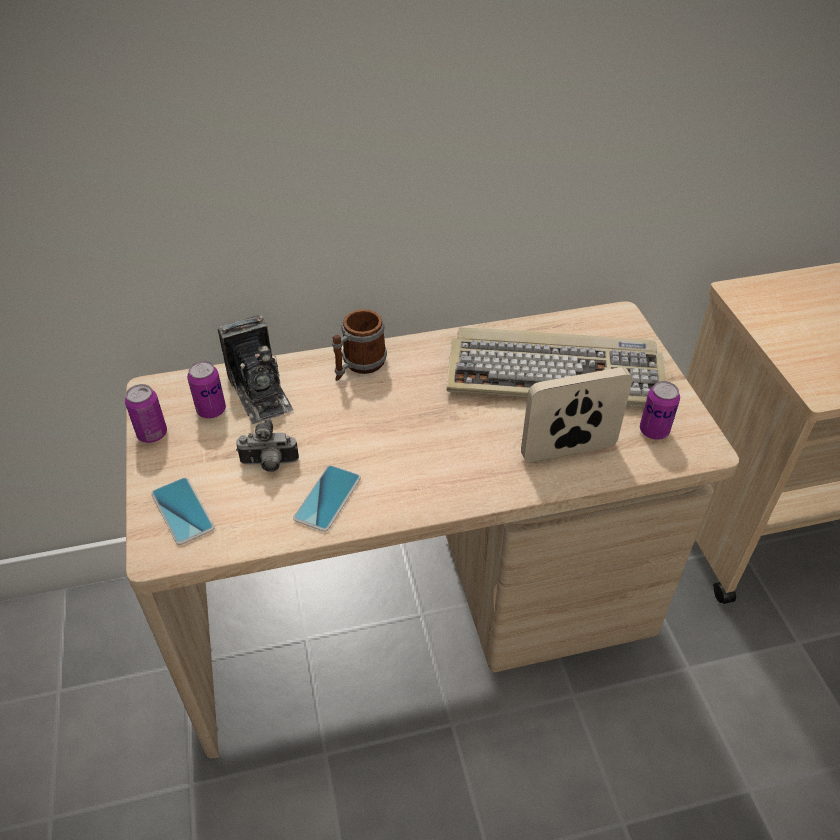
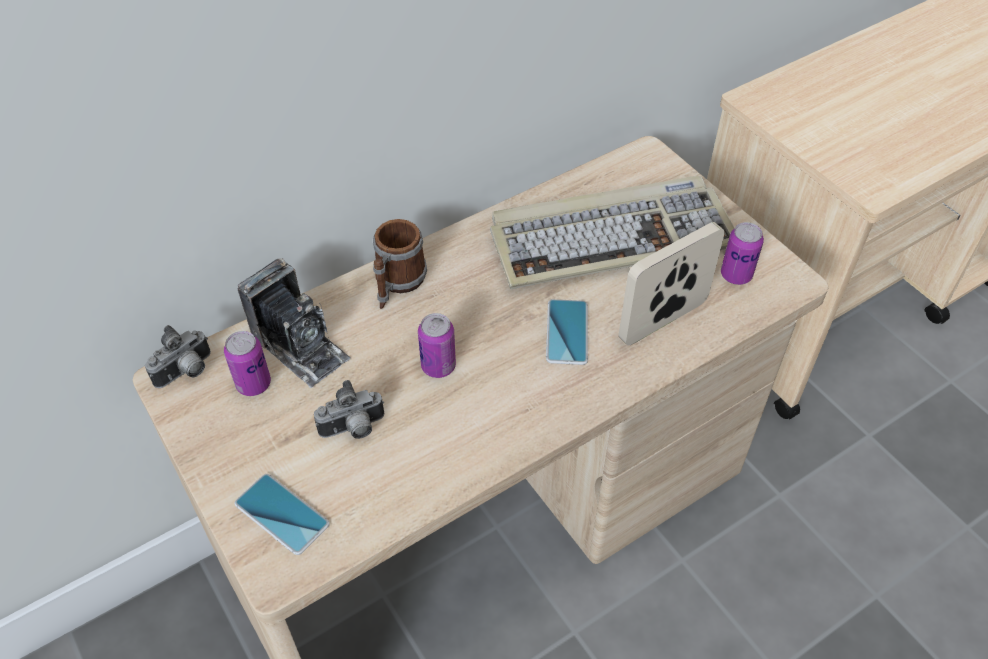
camera: 20 degrees left, 5 degrees up
(152, 434) = (197, 433): can -> can (438, 366)
(167, 389) = (186, 372): none -> camera
(327, 498) = (438, 449): phone -> phone (567, 332)

